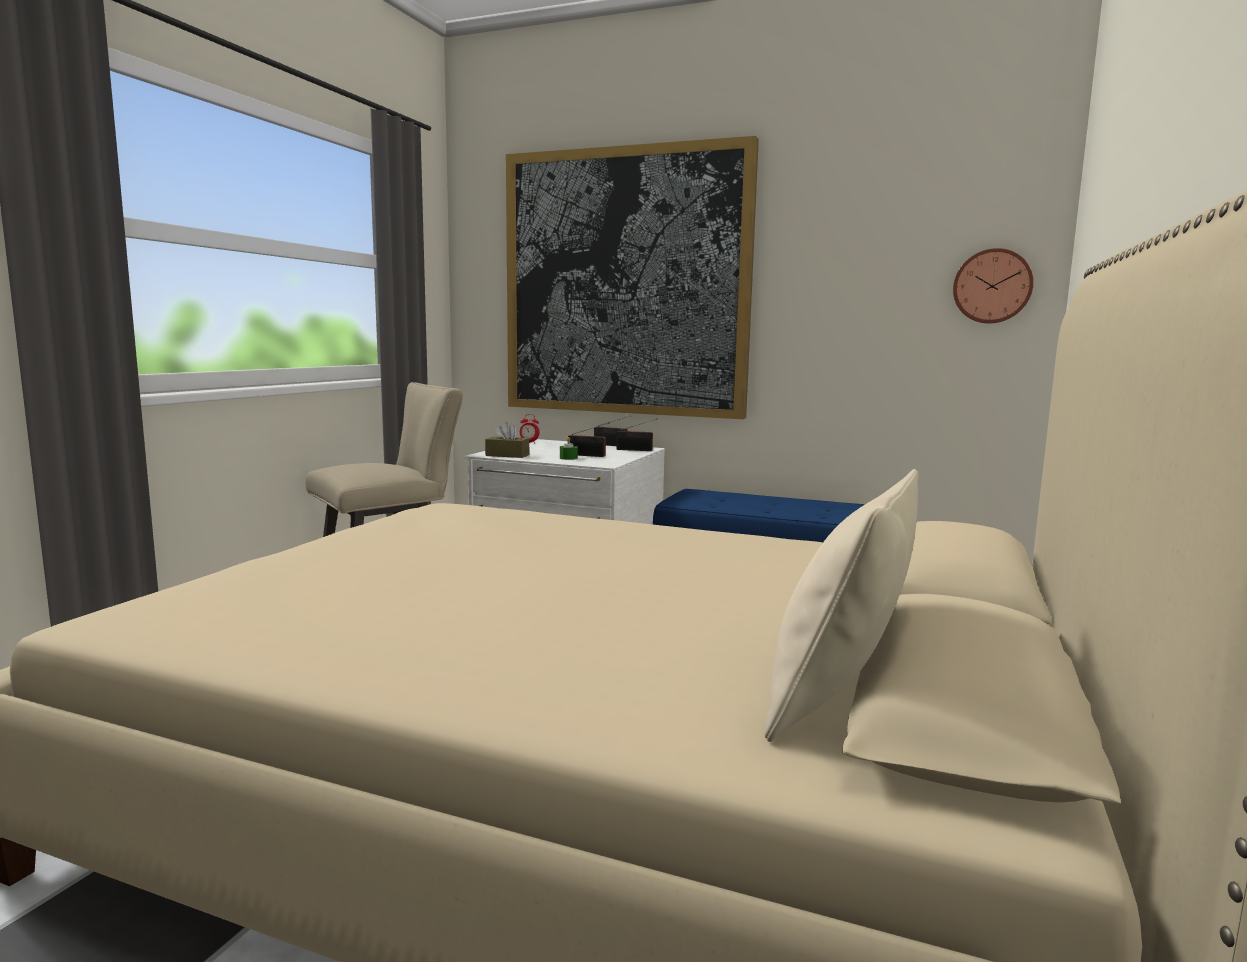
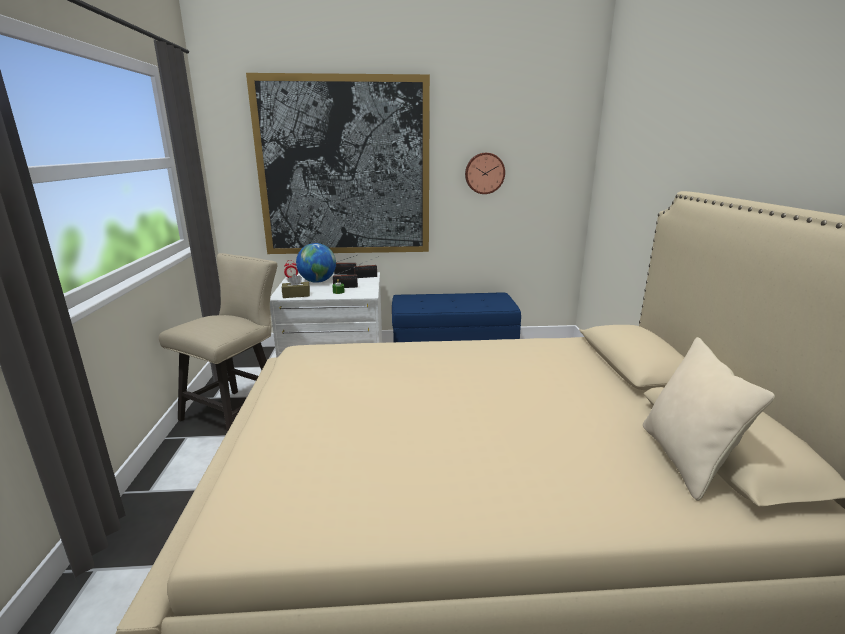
camera: 25 degrees left, 10 degrees up
(558, 448) = (317, 281): none -> globe
(992, 286) = (559, 170): wall clock -> wall clock (484, 173)

